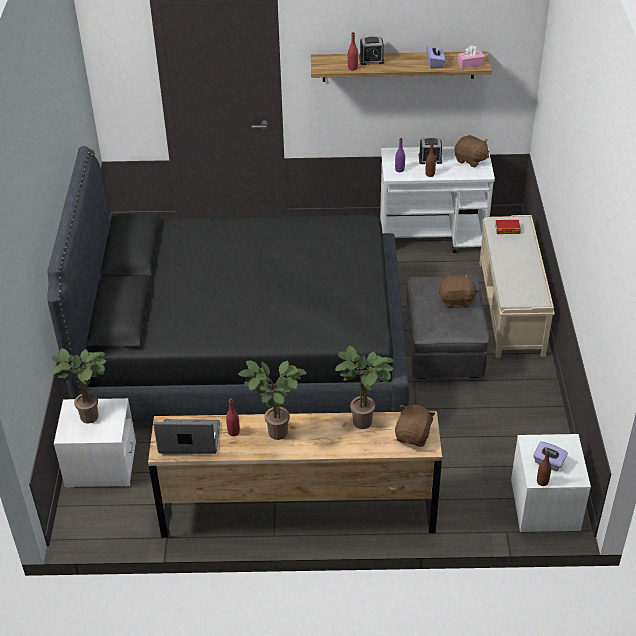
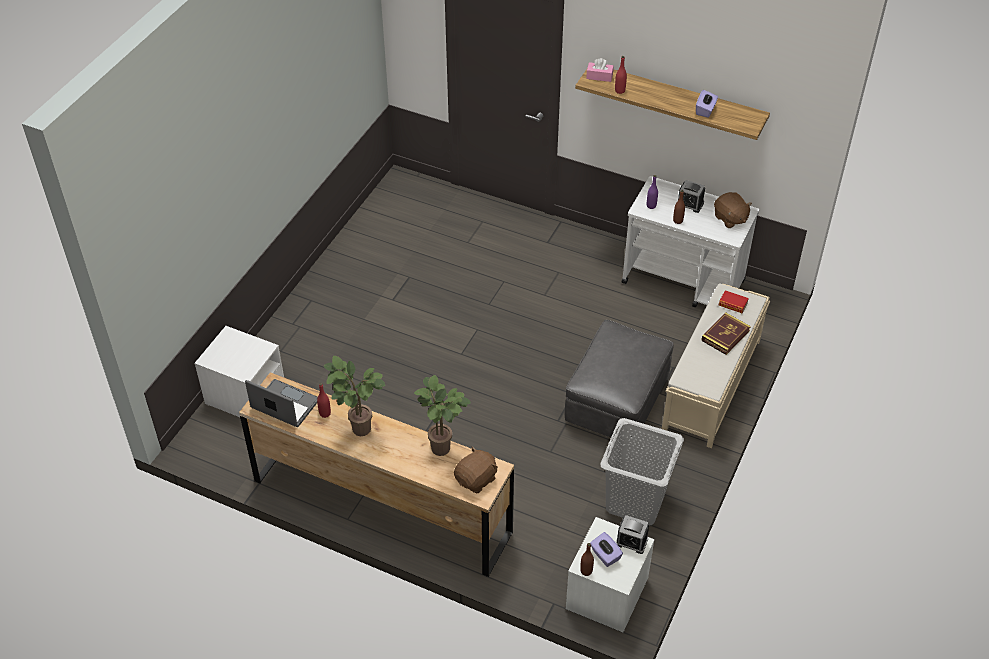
camera: 25 degrees right, 5 degrees up
(93, 416) = (240, 350): potted plant -> none
(245, 352) = (431, 335): black bed -> none
(371, 60) = (645, 87): alarm clock -> alarm clock (631, 541)
(456, 301) = (633, 360): brown plush toy -> none
(470, 64) = (741, 122): pink tissue box -> pink tissue box (599, 76)
(514, 420) = (635, 500): none -> grey laundry basket
(519, 255) = (725, 335): none -> book

